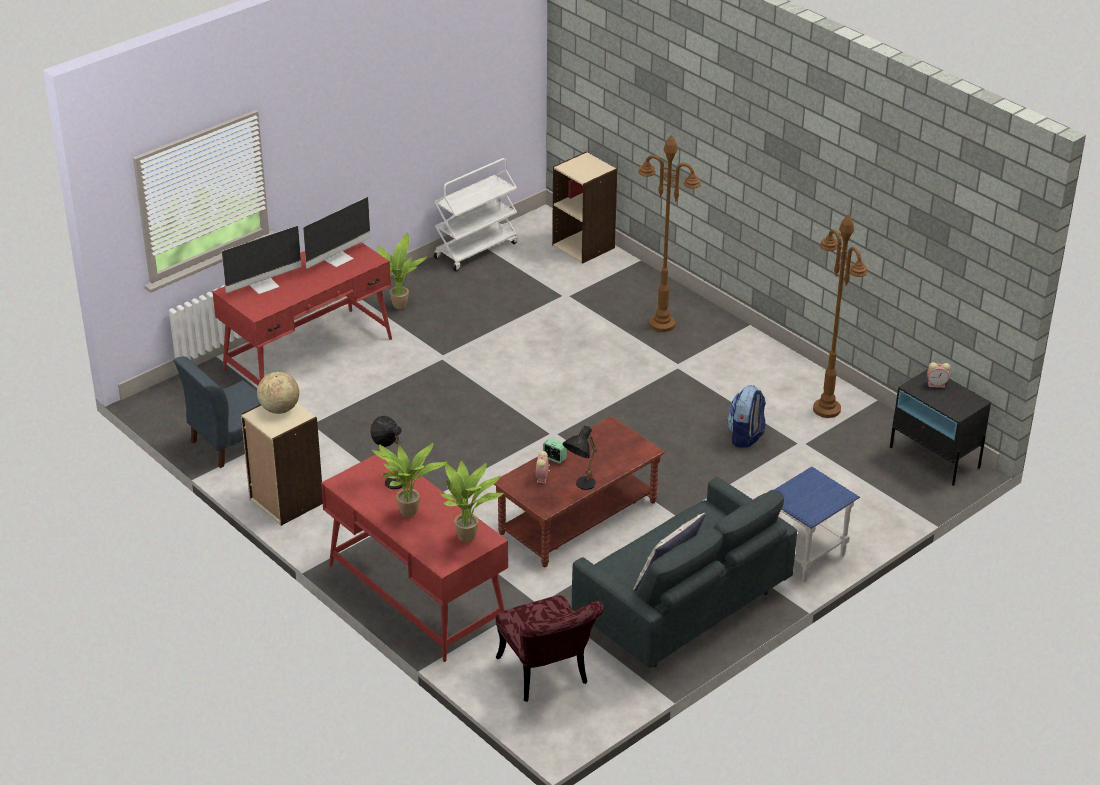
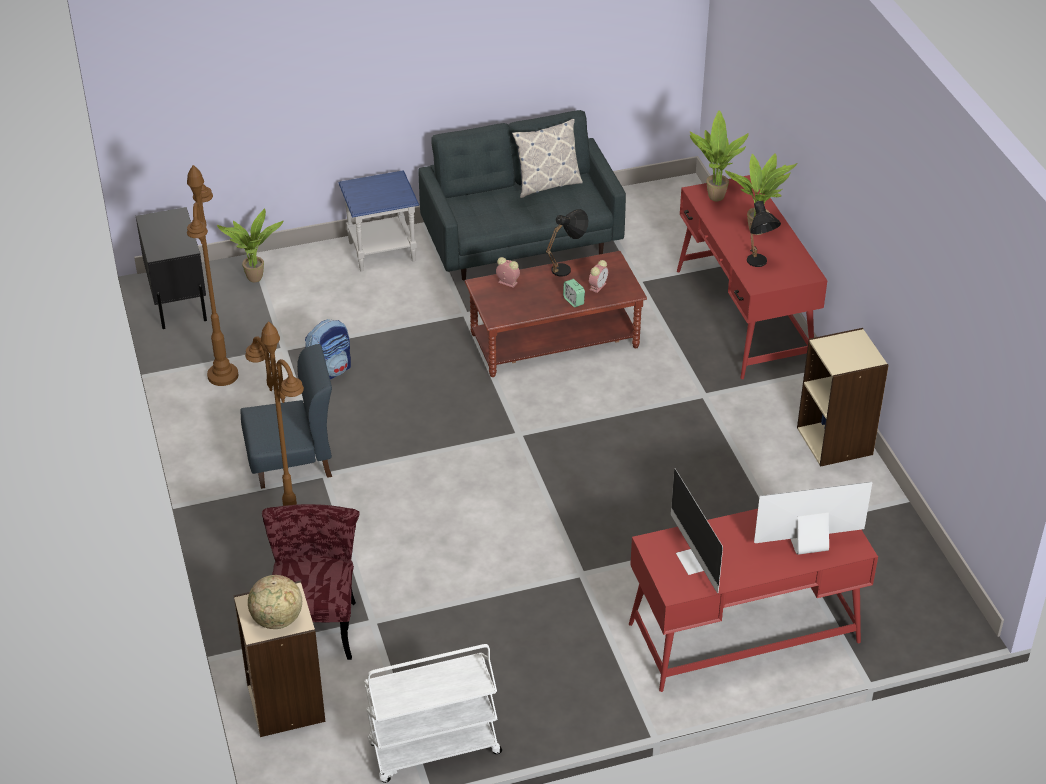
camera: 155 degrees left, 5 degrees up
(231, 442) = (875, 530): blue chair -> blue chair (292, 461)
(279, 409) = (845, 358): globe -> globe (277, 620)
(338, 258) = (695, 561): monitor -> monitor turned 90 degrees counterclockwise
(398, 305) = (594, 678): potted plant -> potted plant (256, 280)
(546, 677) = (667, 224): red chair -> red chair (316, 621)
(937, 384) = (162, 244): alarm clock -> alarm clock (507, 282)

